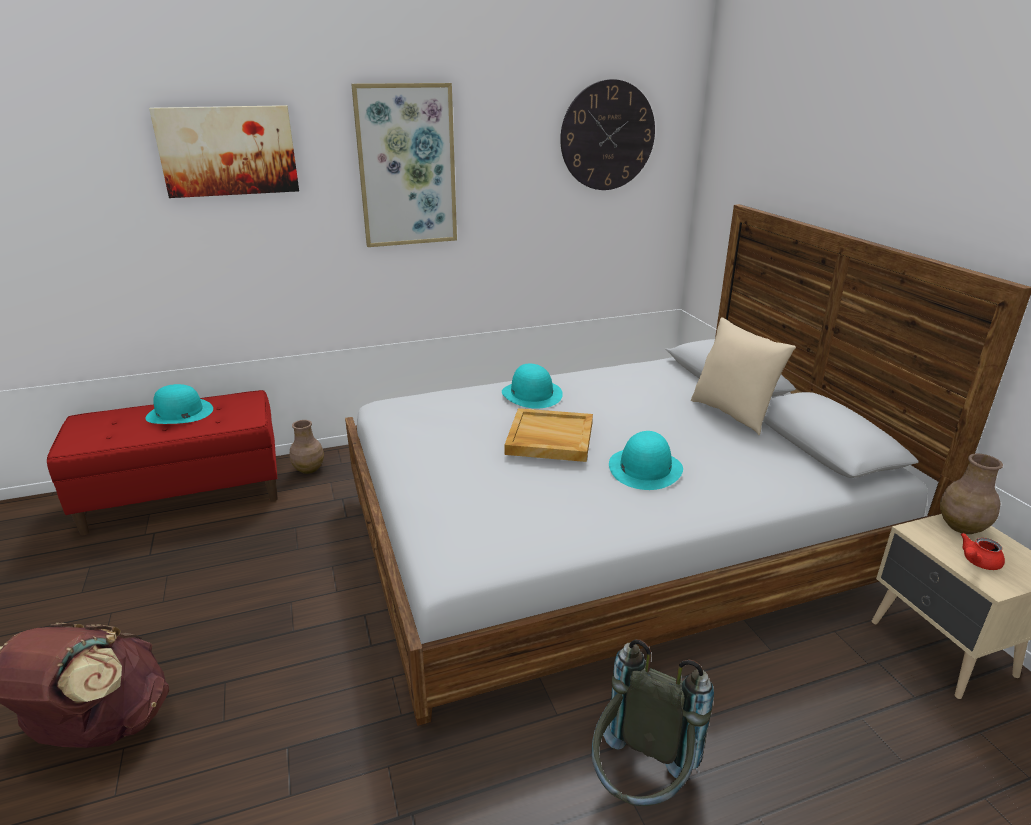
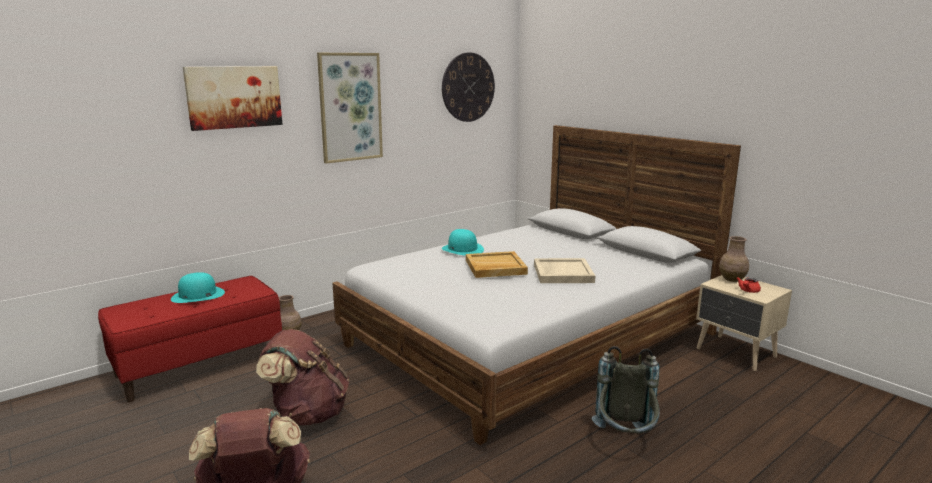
camera: 20 degrees left, 10 degrees down
(245, 605) = (307, 414): none -> brown backpack
(645, 468) = (562, 273): turquoise hat -> beige tray
(732, 414) = (589, 245): beige pillow -> none

